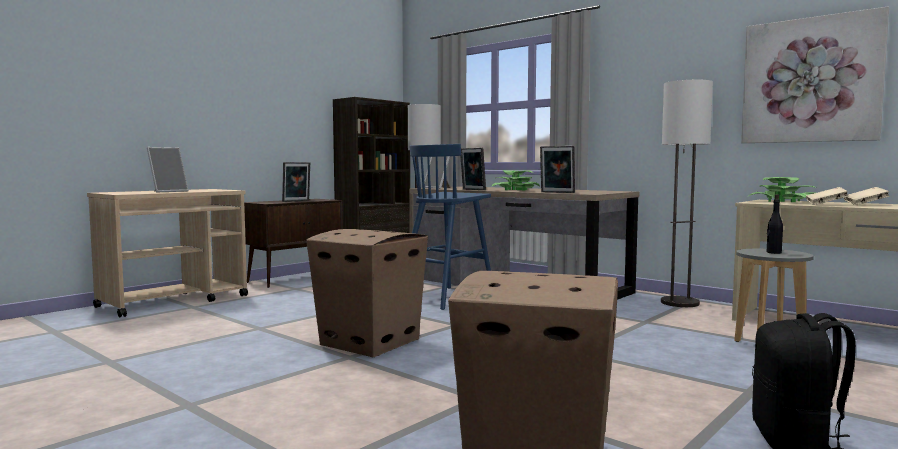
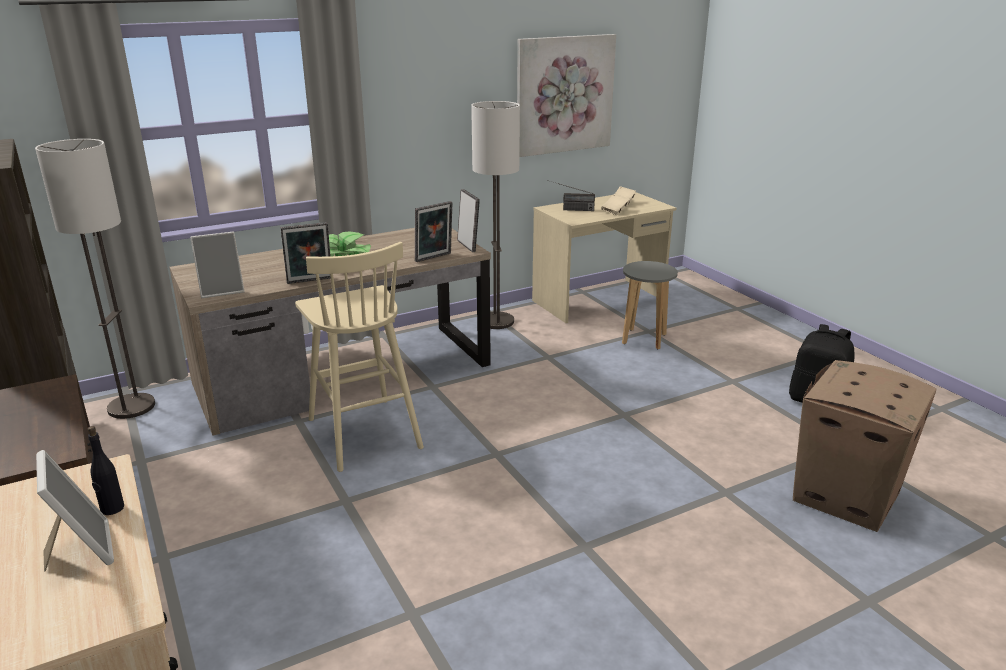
camera: 70 degrees left, 20 degrees up
(296, 201) = (44, 419): picture frame -> picture frame (468, 245)
(369, 342) = (533, 524): cardboard box -> none
(447, 297) = (363, 432): blue stool -> beige stool
(773, 252) = (650, 270): black bottle -> black bottle (112, 508)
(784, 201) = (570, 209): potted plant -> radio

